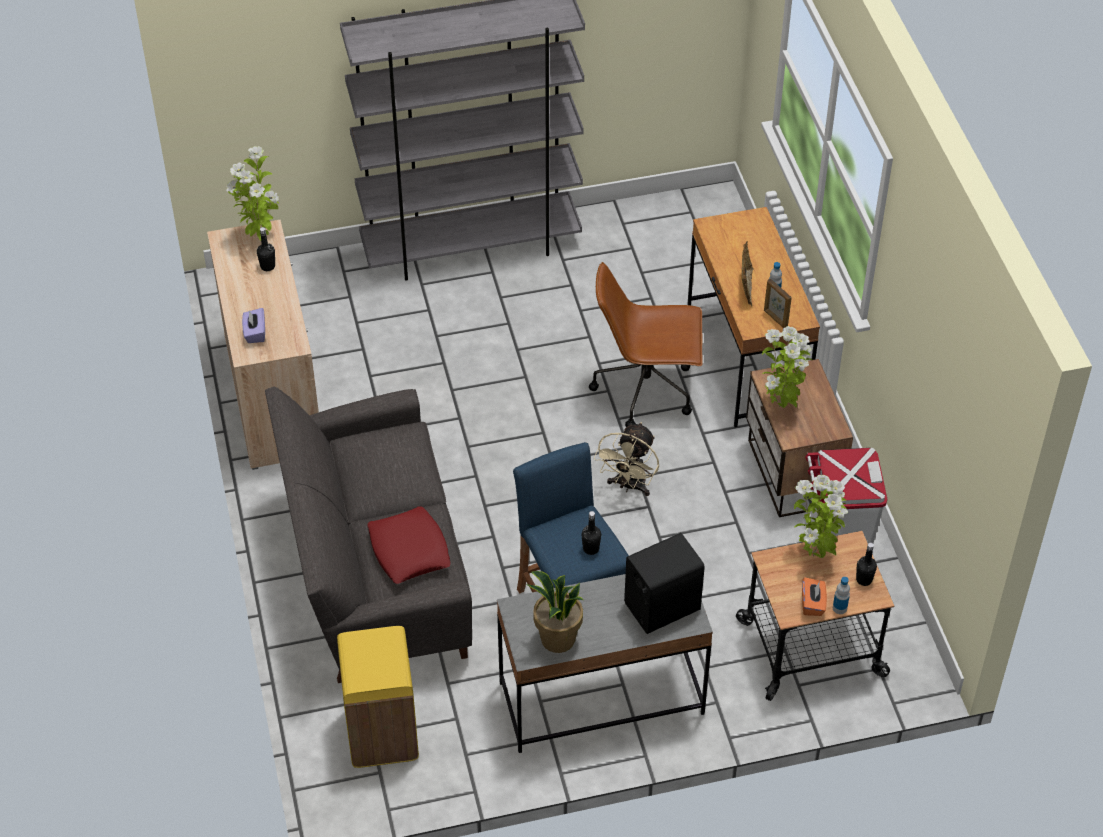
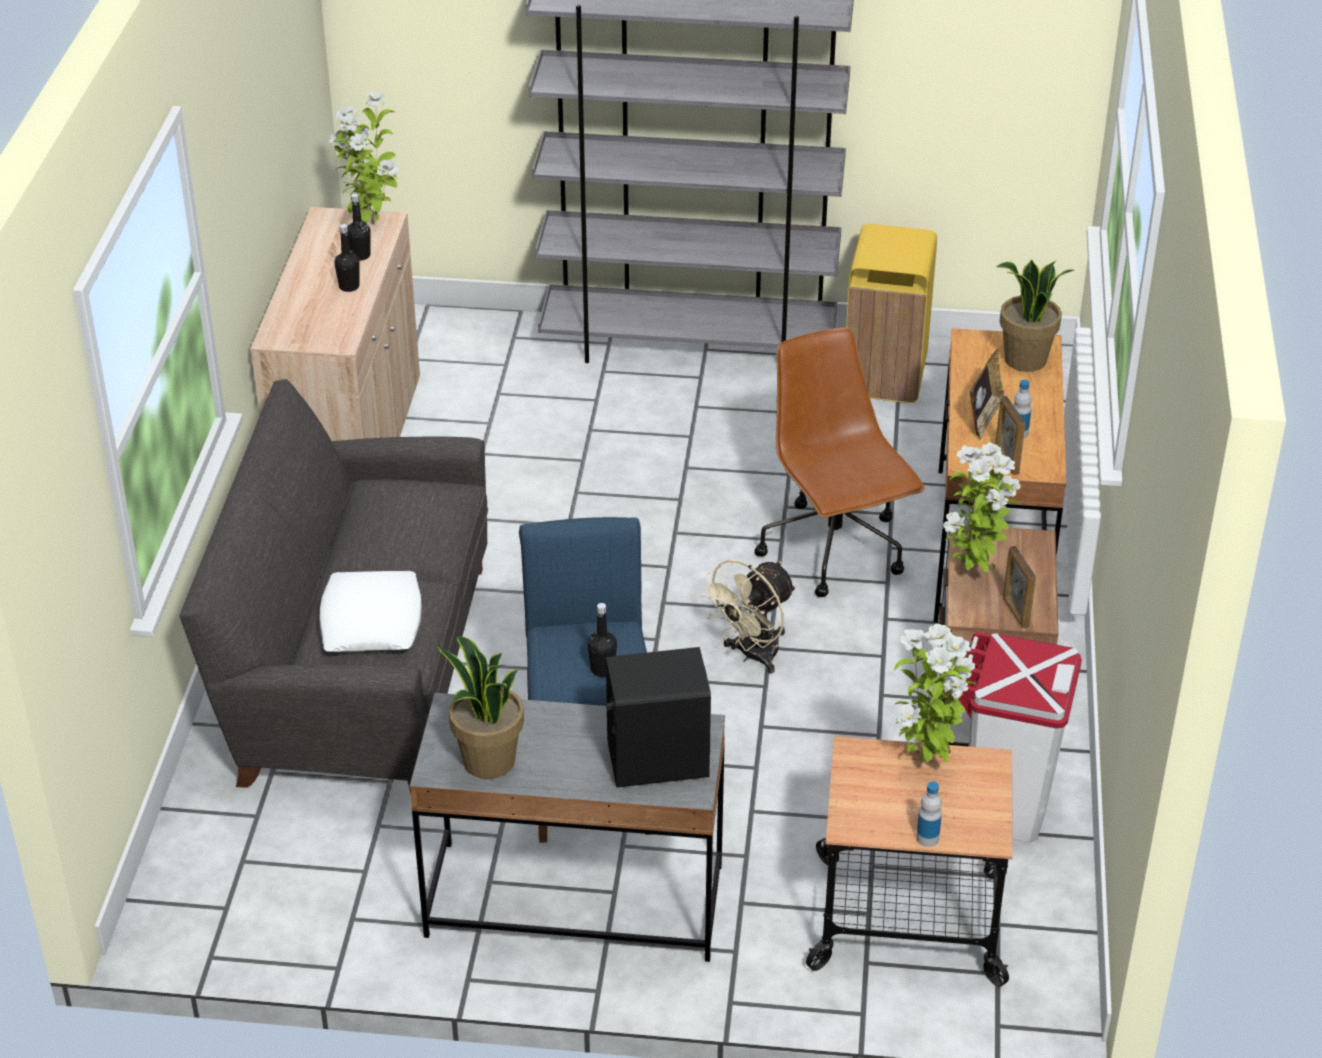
camera: 20 degrees right, 10 degrees down
(255, 333) = (299, 319): purple tissue box -> none
(383, 733) = (258, 862): yellow trash can -> yellow trash can (886, 376)
(409, 550) = (371, 621): red pillow -> white pillow
(647, 389) = (834, 551): brown office chair -> brown office chair turned 45 degrees clockwise
(752, 234) = (1025, 360): none -> potted plant
(812, 604) = (889, 822): orange tissue box -> none
(820, 428) = (1015, 612): none -> picture frame
(864, 579) = (983, 811): black bottle -> black bottle (349, 286)

